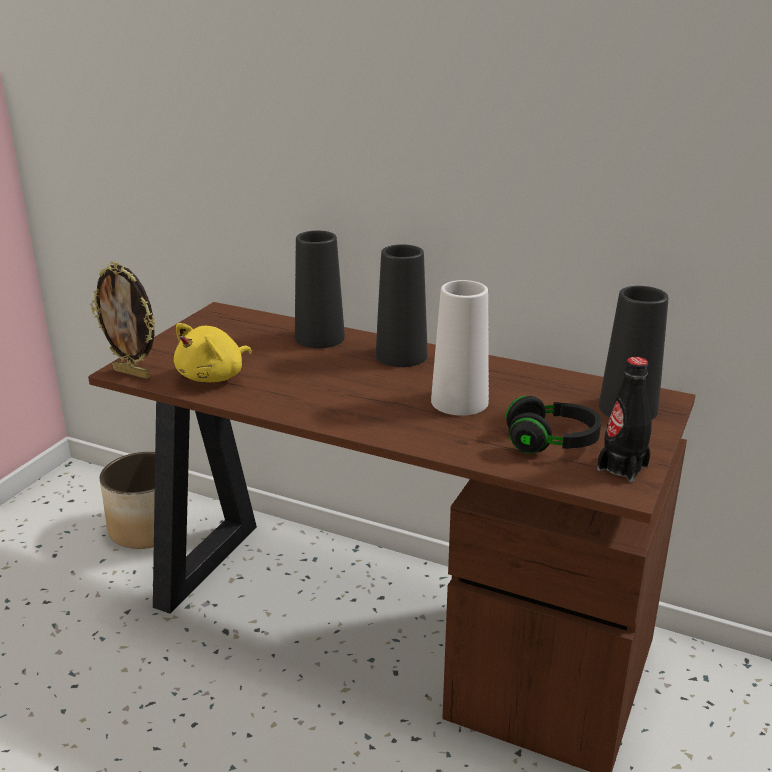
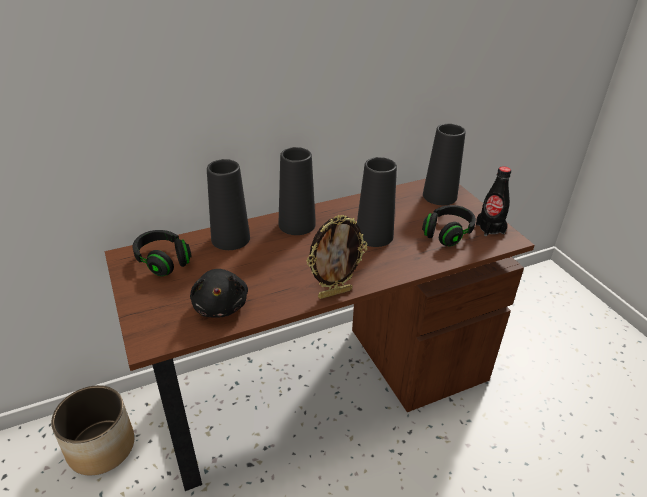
camera: 50 degrees left, 10 degrees up
(133, 373) = (160, 340): picture frame -> picture frame (334, 293)
(214, 376) = (221, 305): yellow plush toy -> black plush toy
(237, 327) = (163, 261): none -> black headphones
(459, 401) = (374, 235): white vase -> black vase

